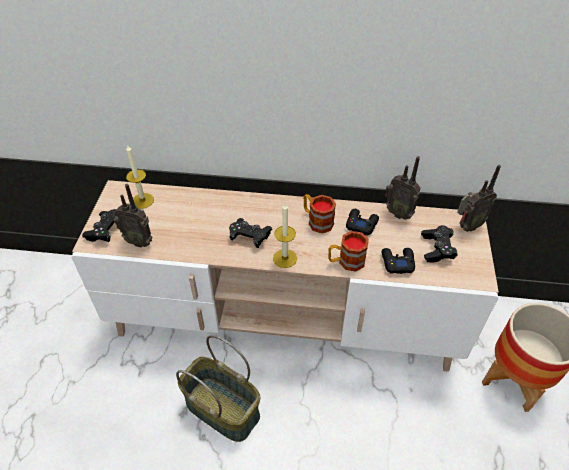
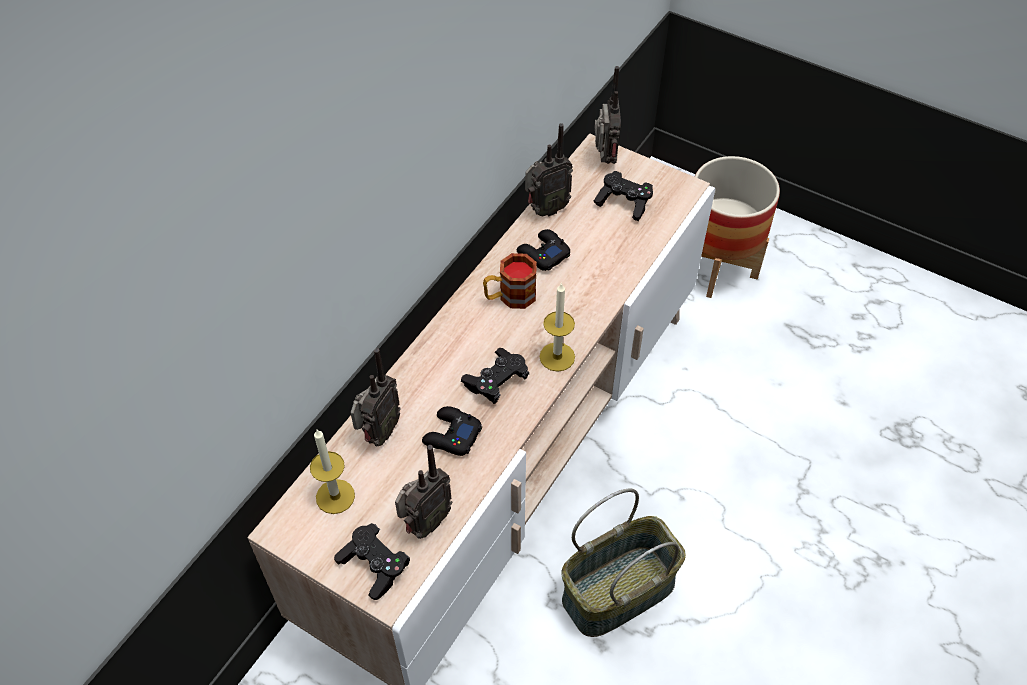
camera: 65 degrees left, 5 degrees up
(189, 202) = (378, 434): none -> radio
(346, 261) = (597, 296): mug -> none
(397, 262) = (624, 248): black game controller -> black game controller (451, 435)

